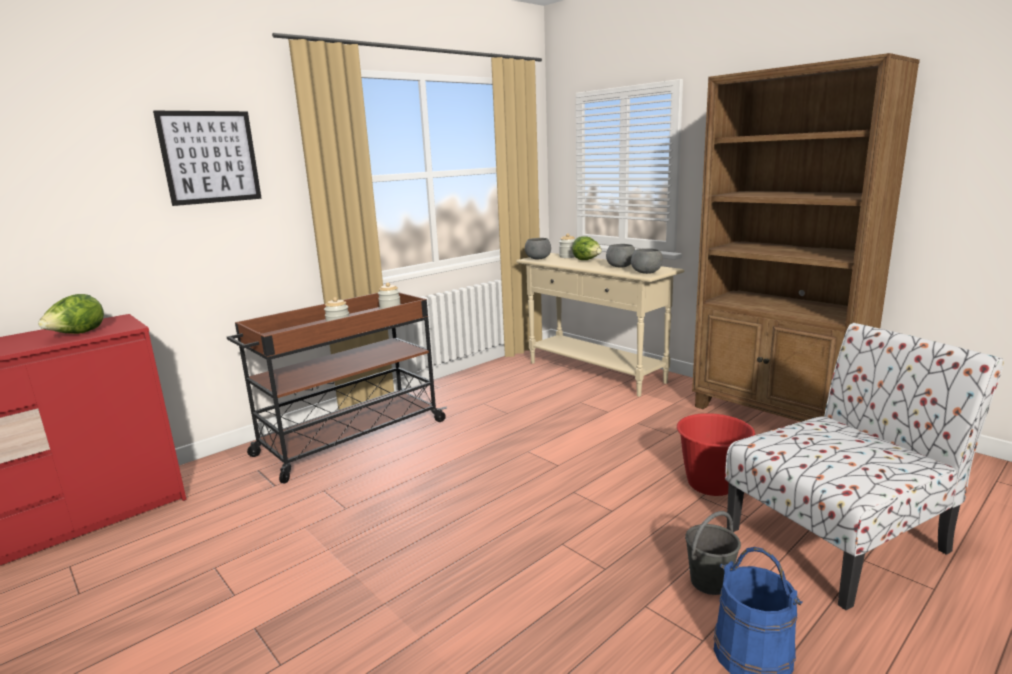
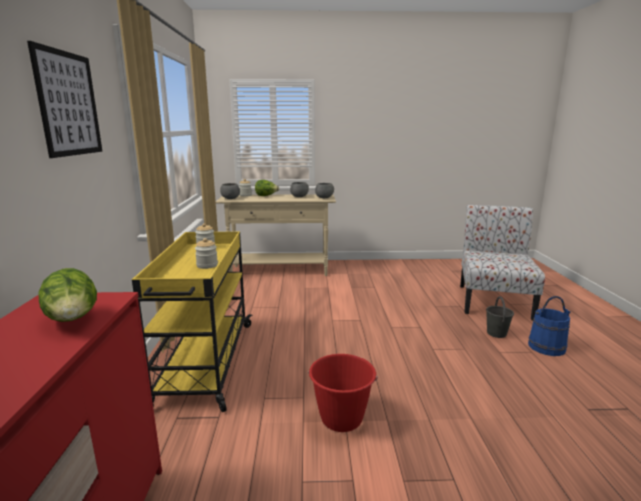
camera: 50 degrees left, 0 degrees up
(349, 438) = (205, 363): brown cart -> yellow cart
(711, 484) = (428, 300): red bucket -> red bucket (341, 418)
(775, 416) = (394, 266): brown bookcase -> none

